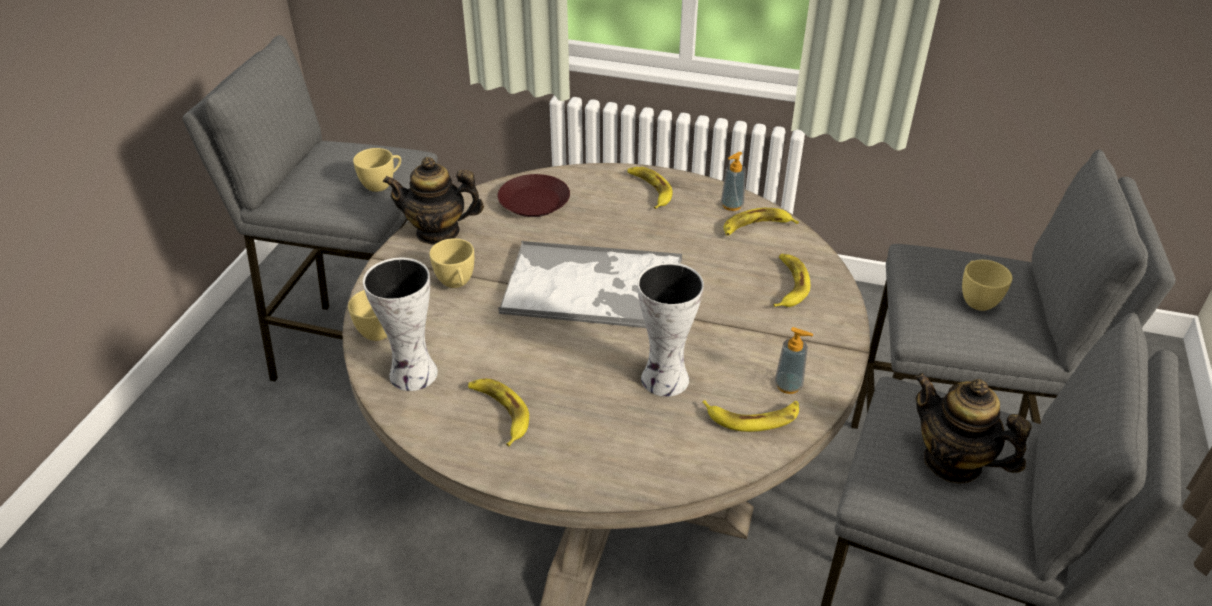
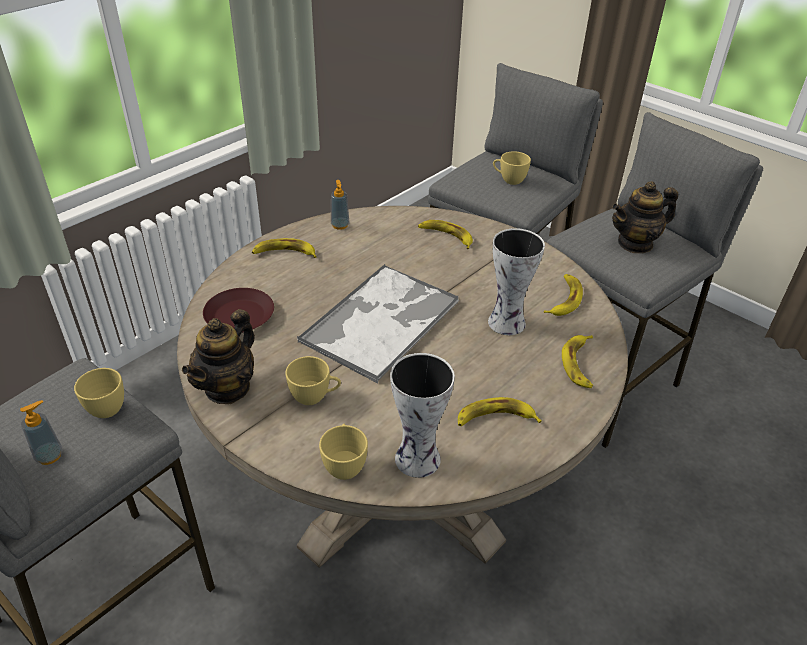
camera: 65 degrees left, 0 degrees up
(756, 227) = (374, 225): banana -> banana (579, 364)
(788, 385) = (543, 274): soap dispenser -> soap dispenser (49, 456)

